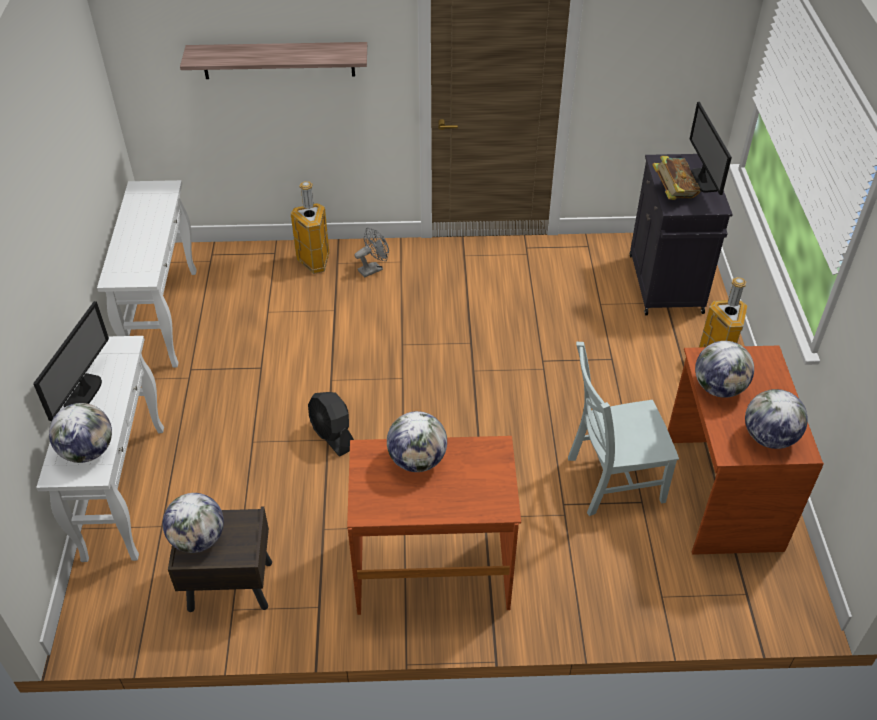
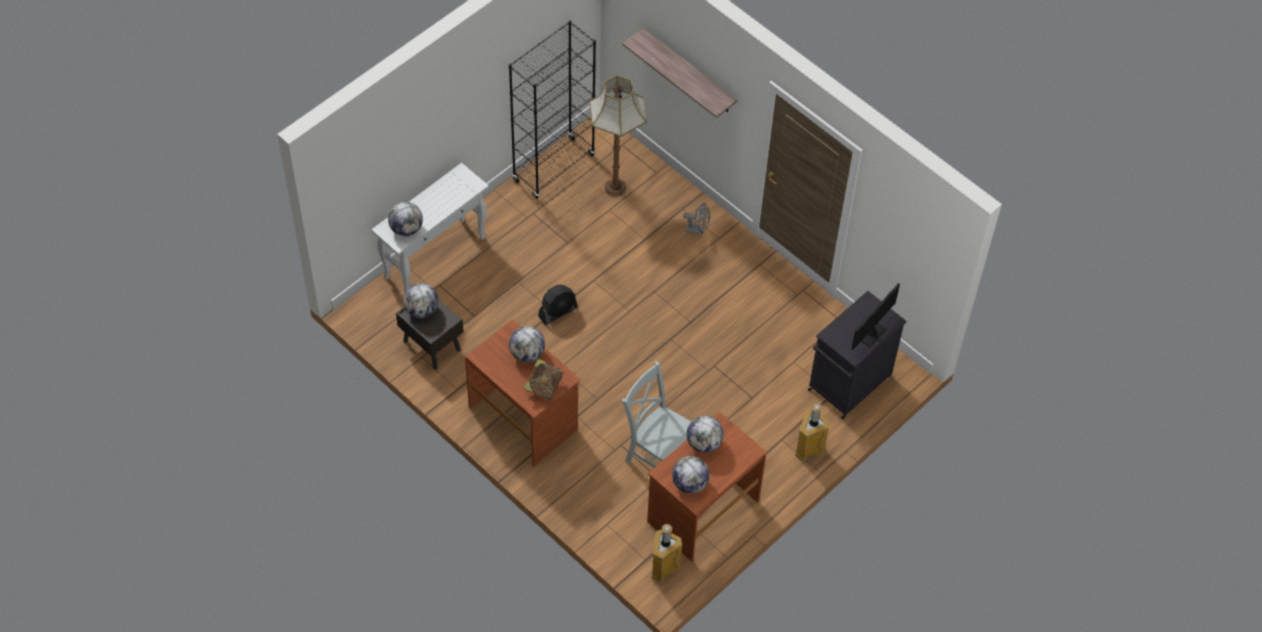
camera: 45 degrees right, 10 degrees up
(85, 392) = (434, 196): monitor -> none
(164, 317) = (554, 168): white console table -> black bookcase
(251, 290) = (616, 187): none -> floor lamp
(315, 263) = (670, 198): trash can -> trash can (663, 568)
(332, 435) = (558, 312): black fan -> black fan turned 135 degrees counterclockwise
(673, 193) = (843, 327): book -> book (543, 387)

